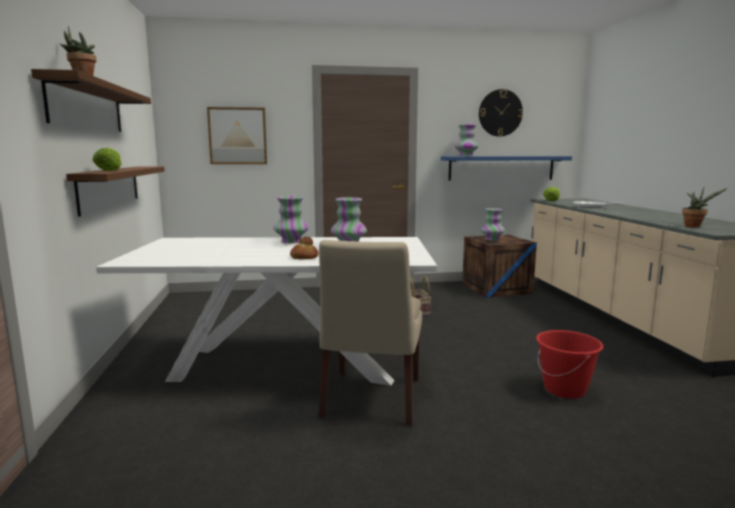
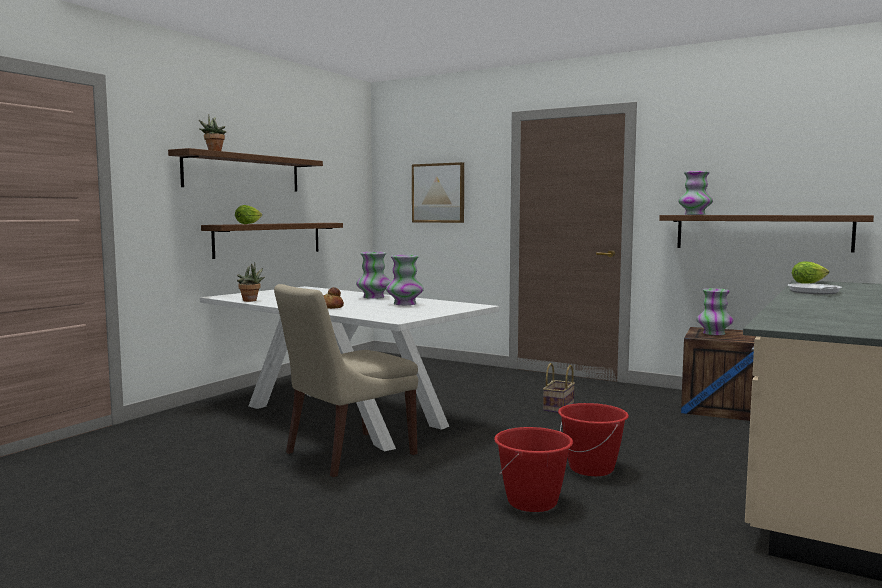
camera: 40 degrees right, 5 degrees down
(500, 113) = (759, 152): wall clock -> none
(501, 168) = (761, 232): blue shelf -> brown shelf
(534, 351) = (591, 468): none -> red bucket
(694, 226) = (793, 319): potted plant -> potted plant (251, 301)

